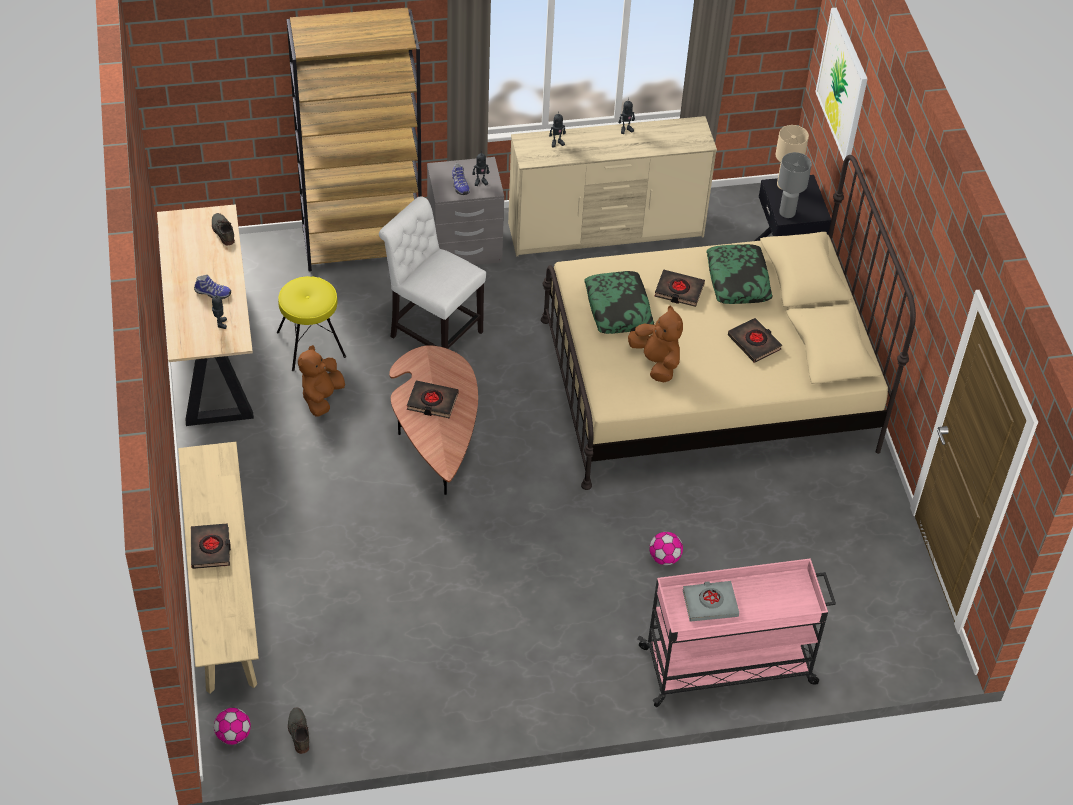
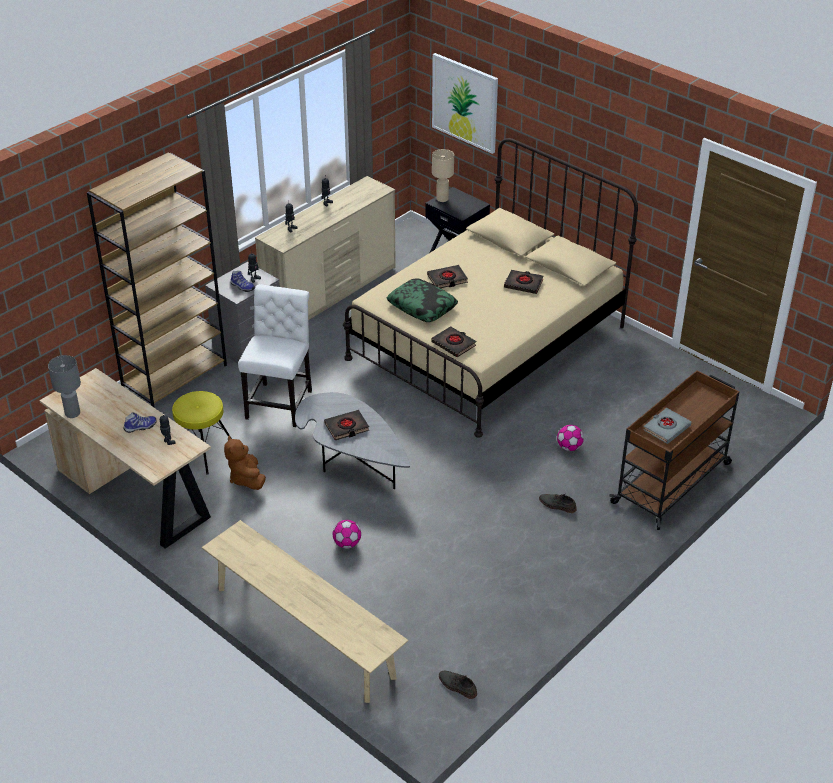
camera: 35 degrees left, 10 degrees down
(211, 548) = (297, 594): black book -> black book (454, 344)
(222, 231) = (104, 387): grey shoe -> grey shoe (557, 505)
(233, 735) = (415, 717): football -> football (347, 544)
(432, 332) = (281, 402): white chair -> white chair turned 105 degrees clockwise
(436, 437) = (351, 459): brown coffee table -> grey coffee table
(656, 362) = (479, 322): brown plush toy -> none
(730, 665) = (672, 482): pink cart -> brown cart
(738, 280) = (476, 257): pillow -> none
(787, 212) = (461, 212): grey table lamp -> grey table lamp (73, 413)

